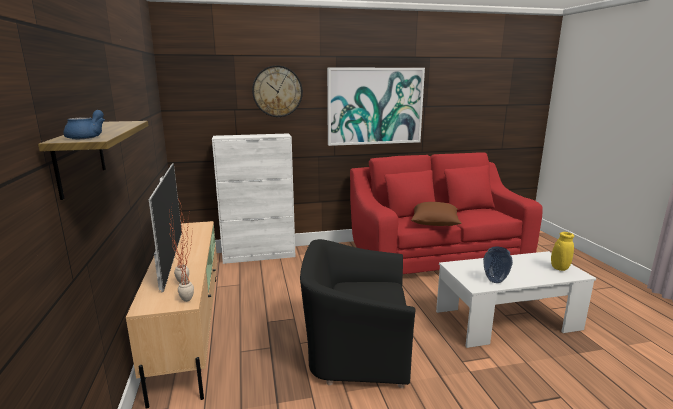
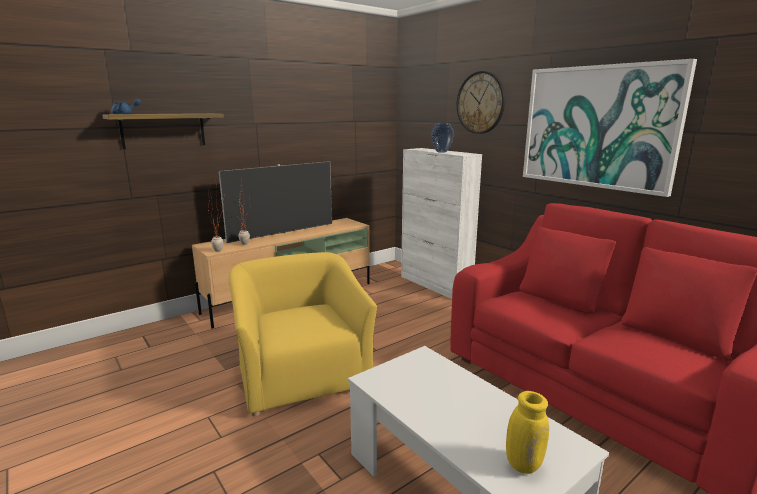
camera: 65 degrees right, 0 degrees up
(356, 350) = (302, 375): black armchair -> yellow armchair
(435, 224) = (543, 319): brown pillow -> none
(494, 280) = (402, 393): vase -> vase (441, 152)

